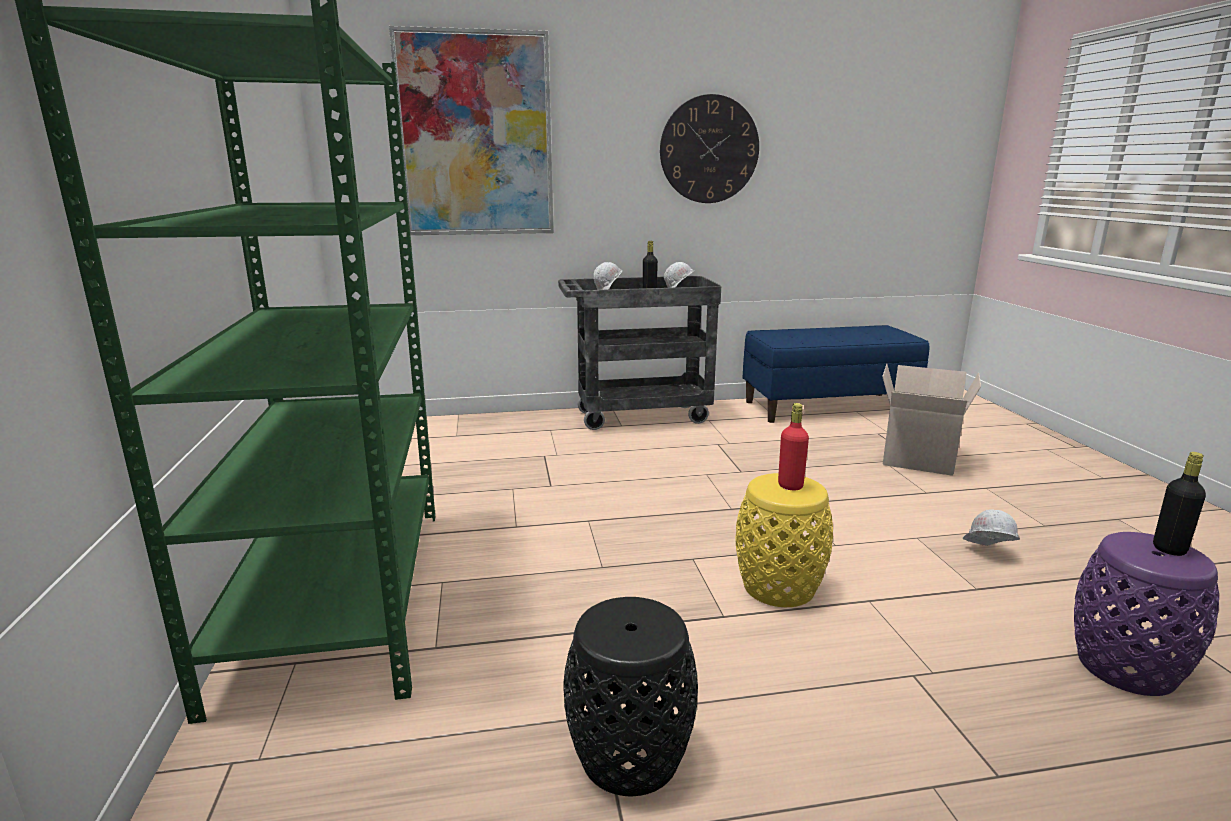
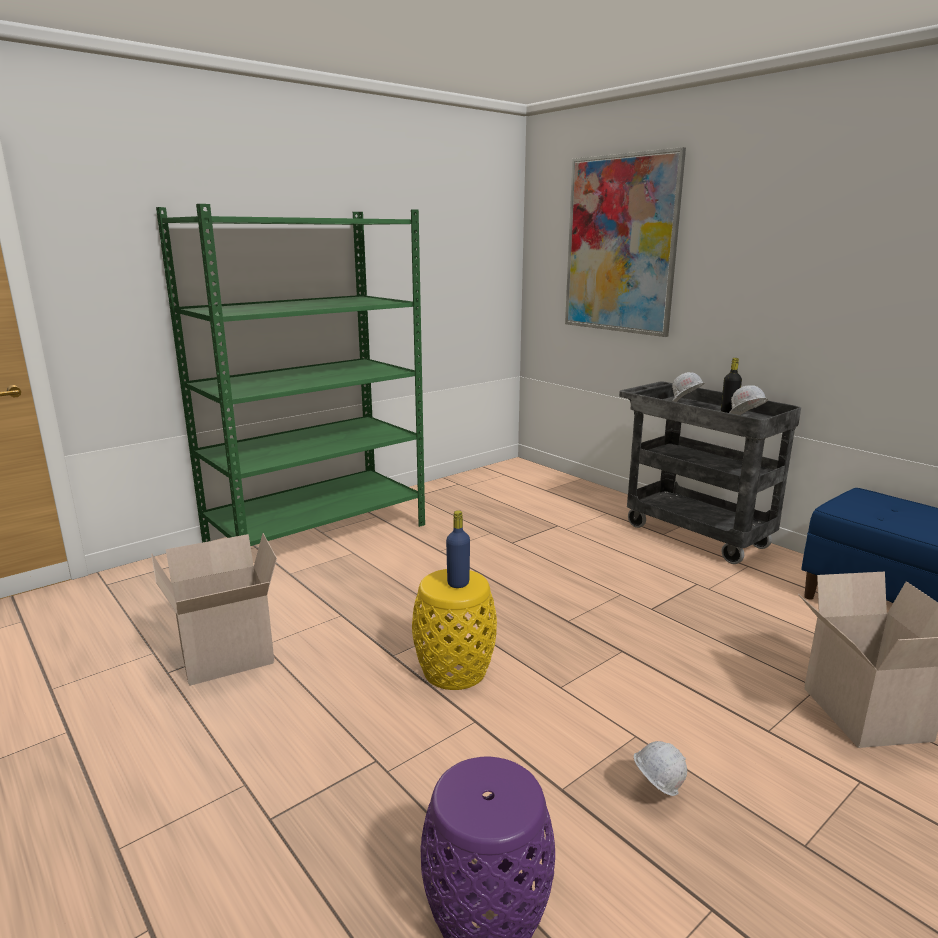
camera: 60 degrees right, 0 degrees up
(629, 757) = (226, 658): black stool -> cardboard box
(709, 150) = (838, 263): wall clock -> none
(790, 486) = (458, 583): red bottle -> blue bottle
(1169, 549) = (505, 804): black bottle -> none

